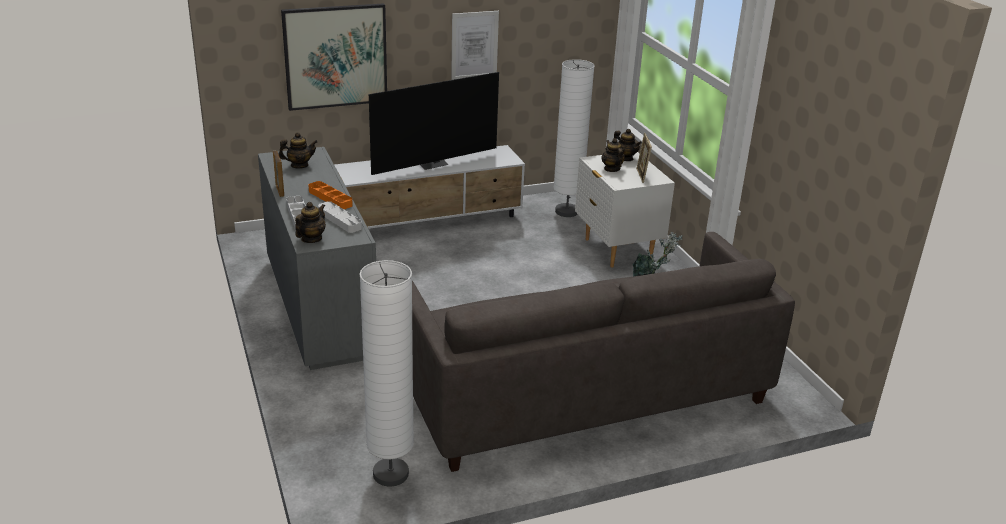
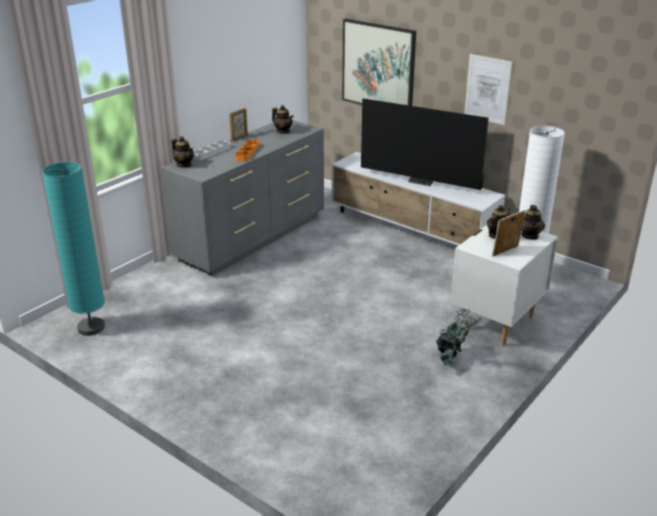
camera: 60 degrees right, 0 degrees up
(311, 239) = (184, 165): teapot -> teapot turned 45 degrees clockwise
(339, 220) = (220, 164): grey tray -> none
(390, 474) = (91, 328): white floor lamp -> turquoise floor lamp
(585, 393) = (253, 375): grey sofa -> none

